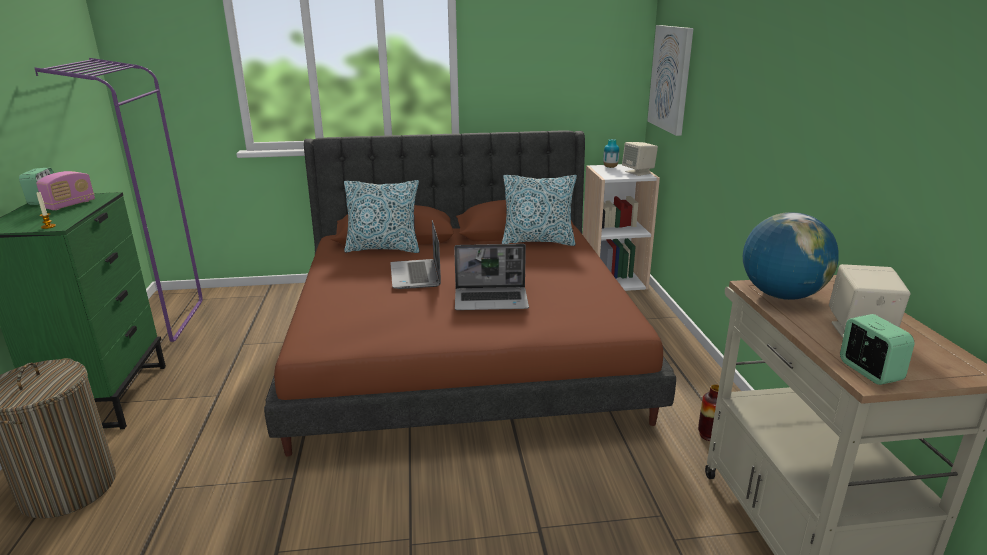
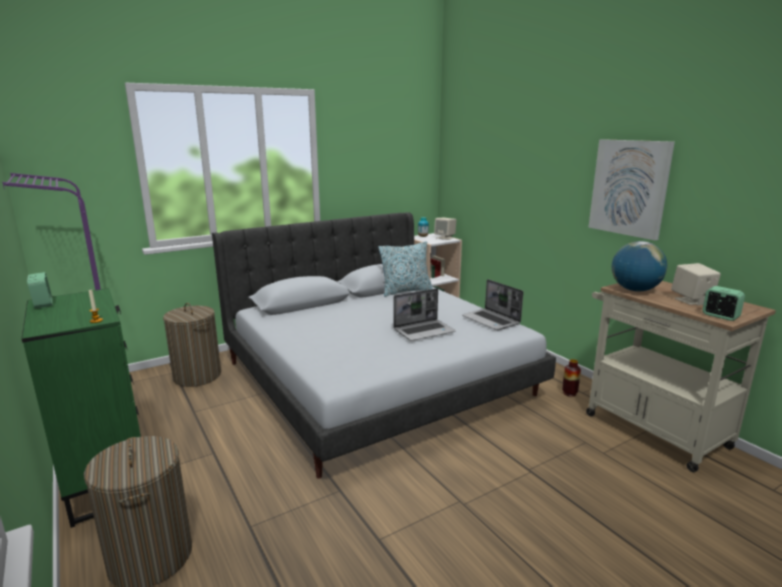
camera: 25 degrees left, 5 degrees down
(70, 205) = (79, 303): radio -> none
(281, 304) = (197, 376): none -> laundry basket
(383, 248) = (302, 311): pillow -> none
(416, 276) = (353, 325): laptop -> laptop (491, 320)
(462, 350) = (376, 378): brown bed -> grey bed
(671, 78) = (463, 173): picture -> picture (629, 188)

